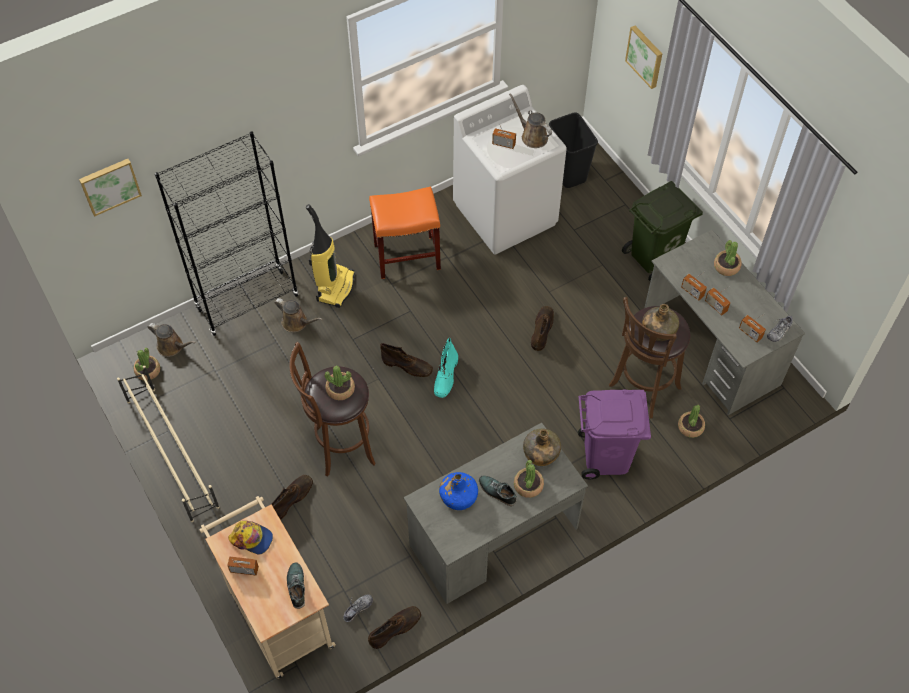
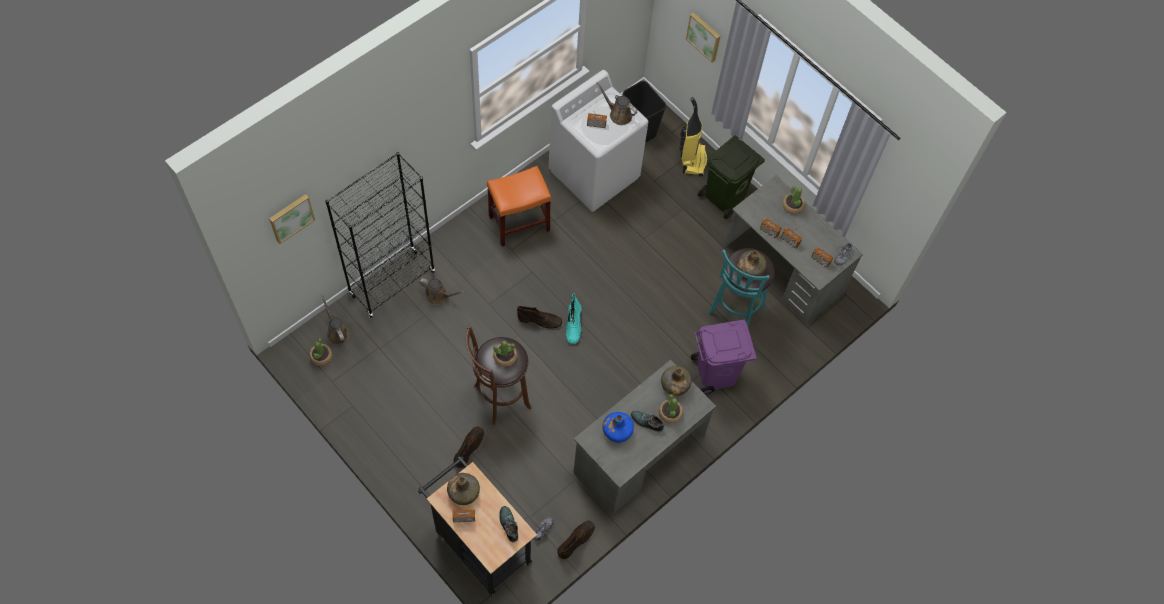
camera: 15 degrees left, 5 degrees up
(172, 346) = (337, 332): brown watering can -> brown watering can turned 135 degrees counterclockwise
(172, 452) = (360, 424): beige shoe rack -> none
(252, 538) = (464, 492): cap -> green bottle
(277, 613) = (479, 543): beige cart -> black cart
(334, 287) = (463, 259): vacuum cleaner -> vacuum cleaner (692, 159)
(542, 329) = (644, 272): brown boot -> none
(642, 389) = (734, 312): brown stool -> turquoise stool
(690, 427) = (778, 339): potted plant -> none

